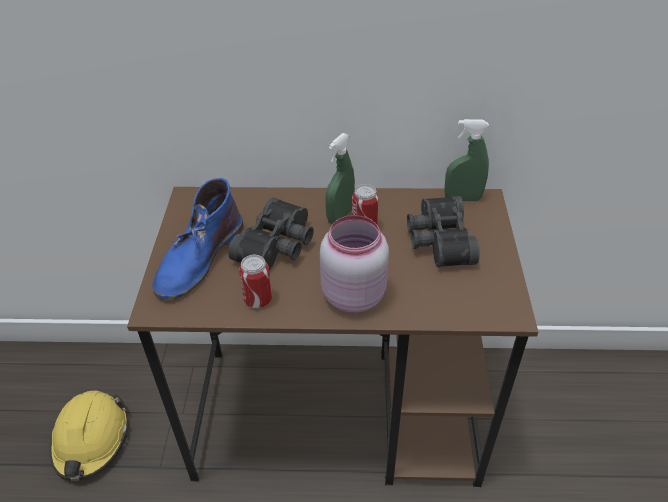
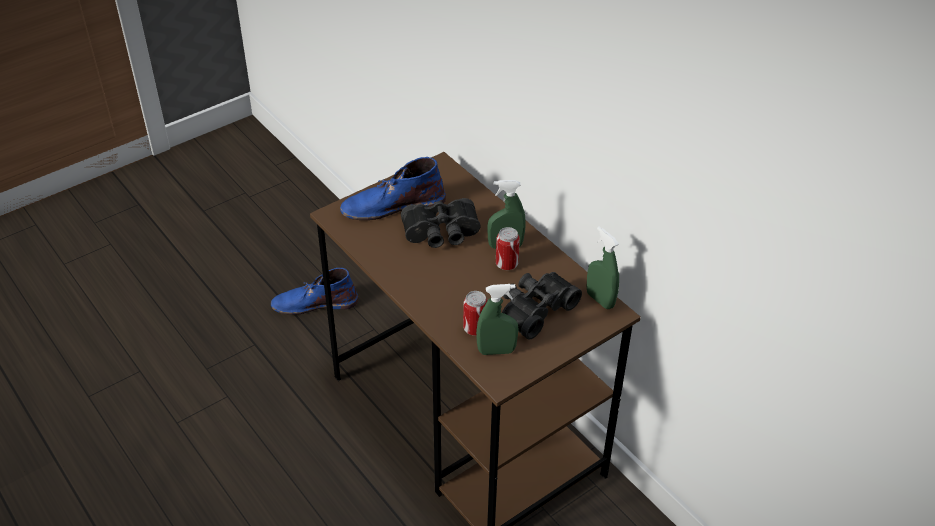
camera: 50 degrees right, 0 degrees up
(91, 440) = (314, 303): yellow hard hat -> blue boot
(258, 300) = (385, 253): can -> can (475, 329)
(352, 294) = (435, 293): pink jar -> none
(469, 294) = (496, 351): none -> green spray bottle

